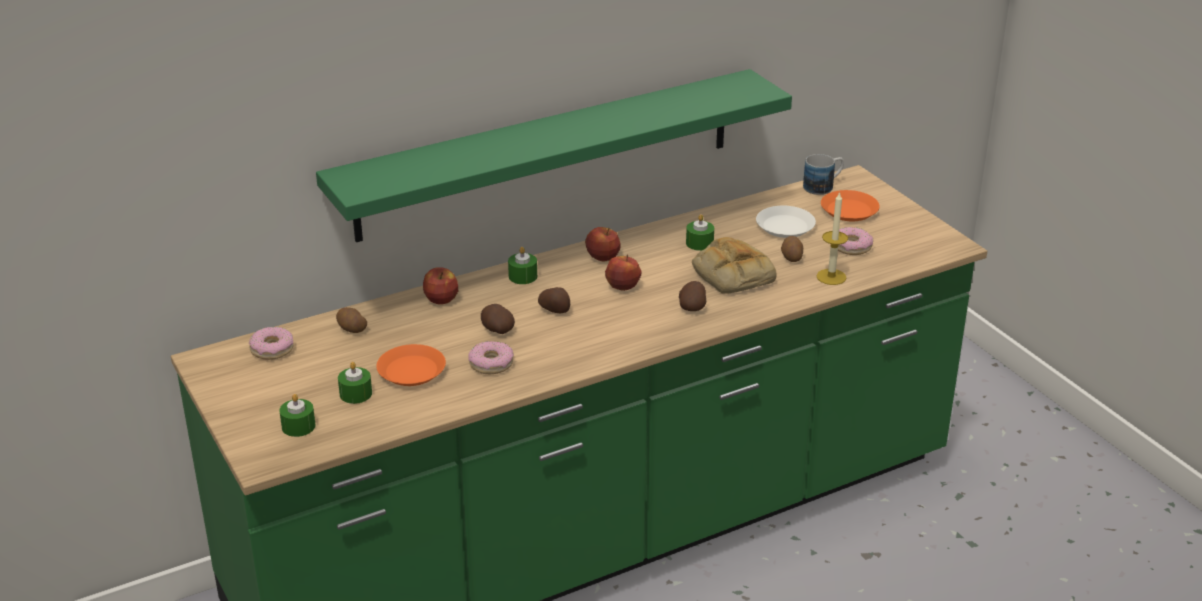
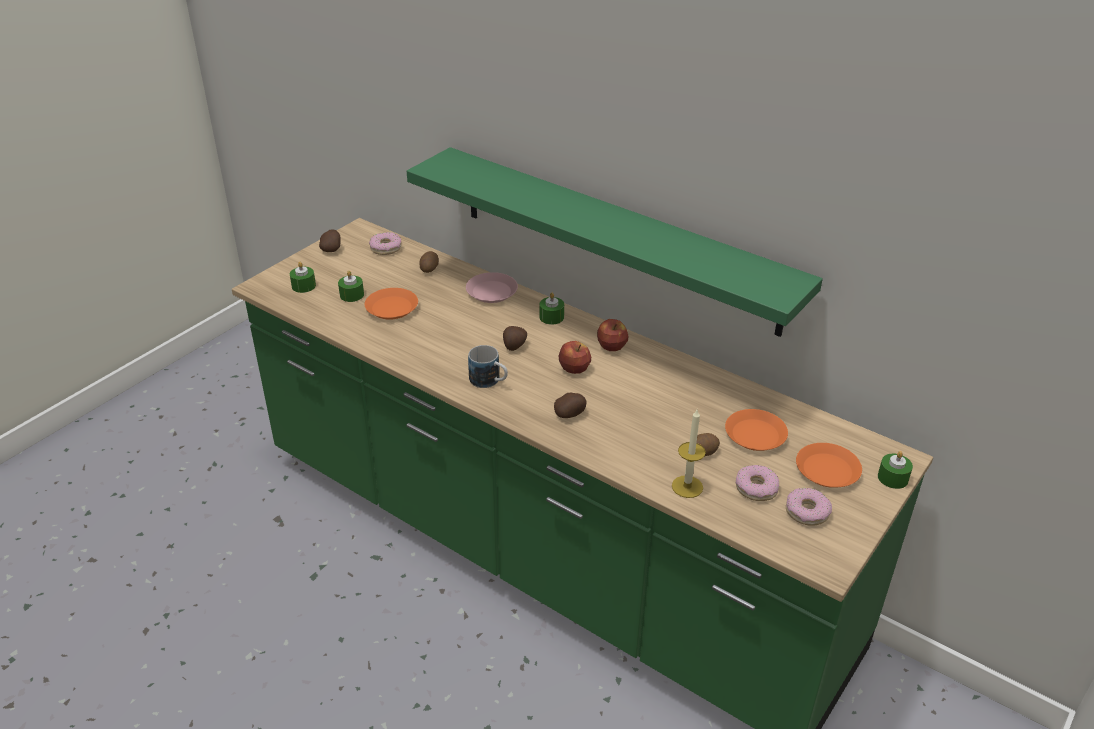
camera: 65 degrees right, 5 degrees up
(441, 299) = (492, 292): apple -> pink plate
(491, 363) = (421, 338): donut -> donut (807, 512)
(497, 330) = (467, 327): potato -> potato (332, 249)
(699, 243) = (679, 391): green candle -> green candle (892, 478)
(731, 274) = (641, 422): bread -> none
(785, 226) = (755, 435): white plate -> orange plate
(823, 186) = (859, 442): mug -> mug (489, 382)

